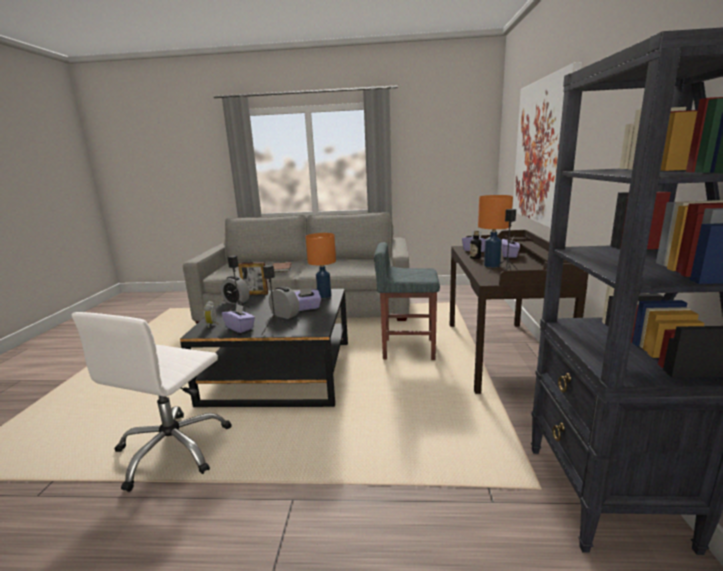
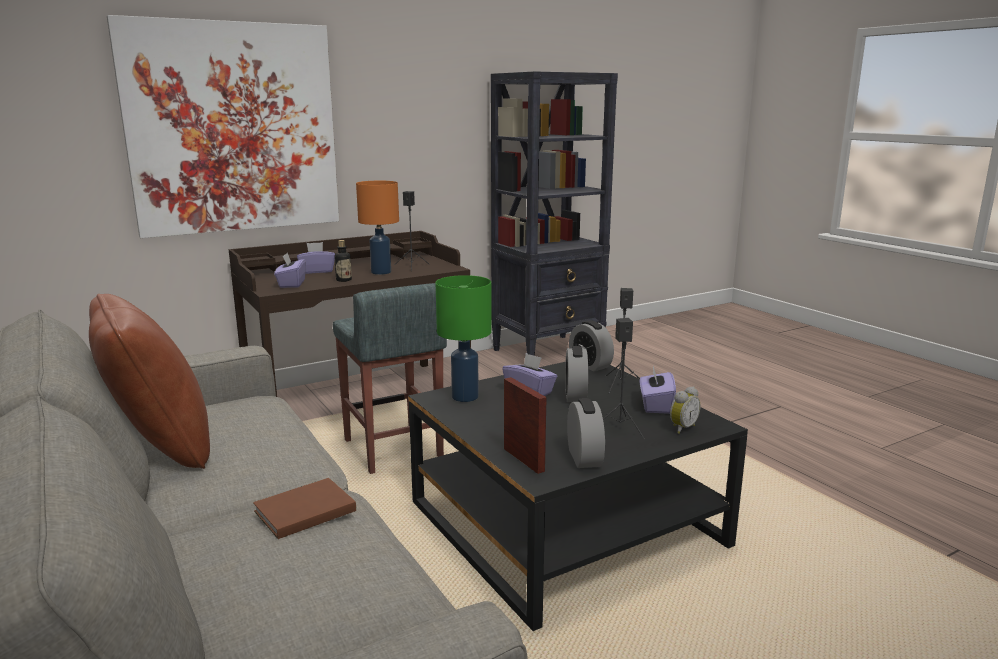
camera: 125 degrees left, 0 degrees up
(174, 449) = (787, 510): white office chair -> none
(314, 330) = (590, 365): none -> alarm clock
(324, 296) = (465, 397): orange table lamp -> green table lamp
(351, 259) = (159, 448): none -> brown pillow

